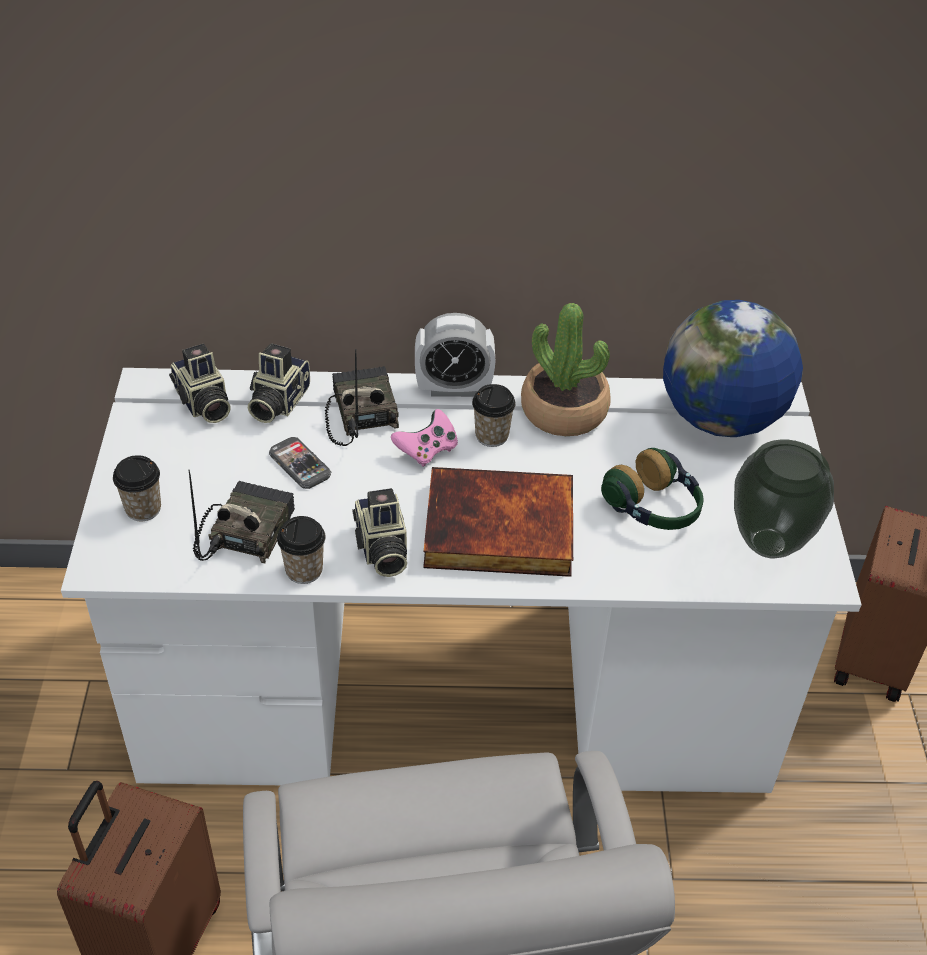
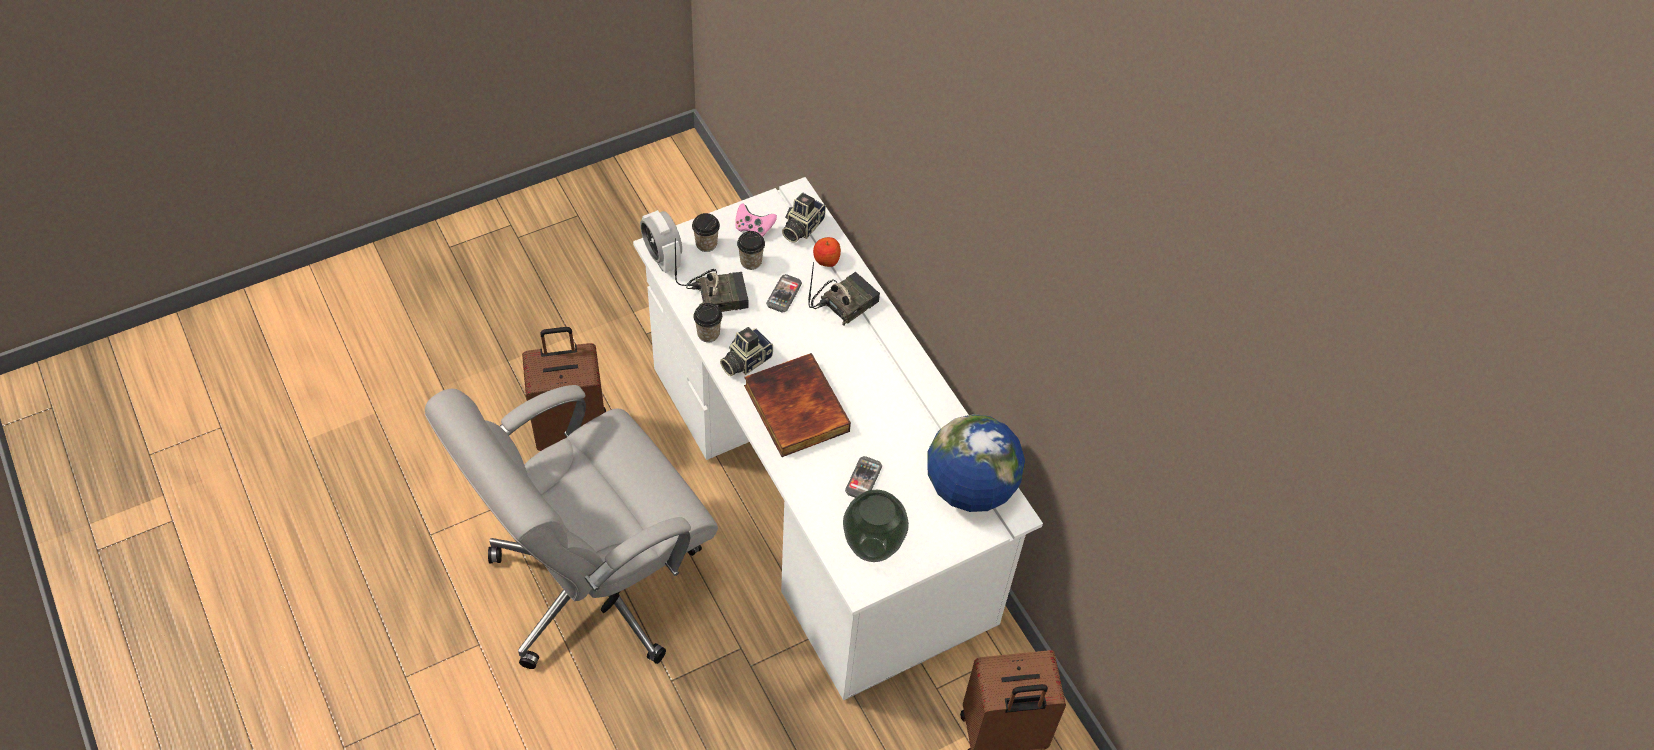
camera: 60 degrees right, 10 degrees up
(276, 402) = (826, 259): camera -> apple
(427, 450) = (835, 348): pink game controller -> pink game controller (753, 228)
(453, 388) = (898, 338): alarm clock -> alarm clock (662, 257)
(492, 436) = (870, 374): cup -> cup (751, 261)
(564, 411) = (918, 401): potted plant -> none
(654, 508) = (863, 479): headphones -> phone

